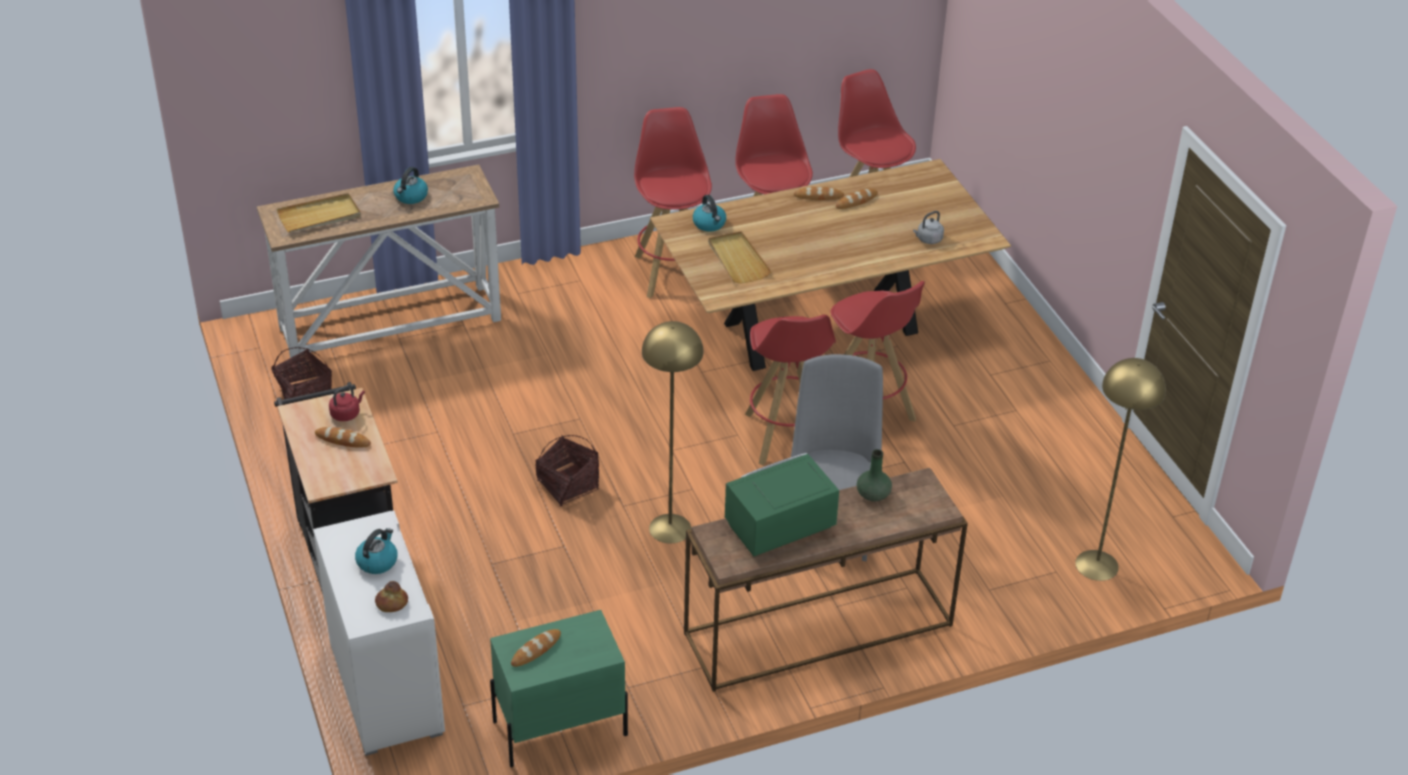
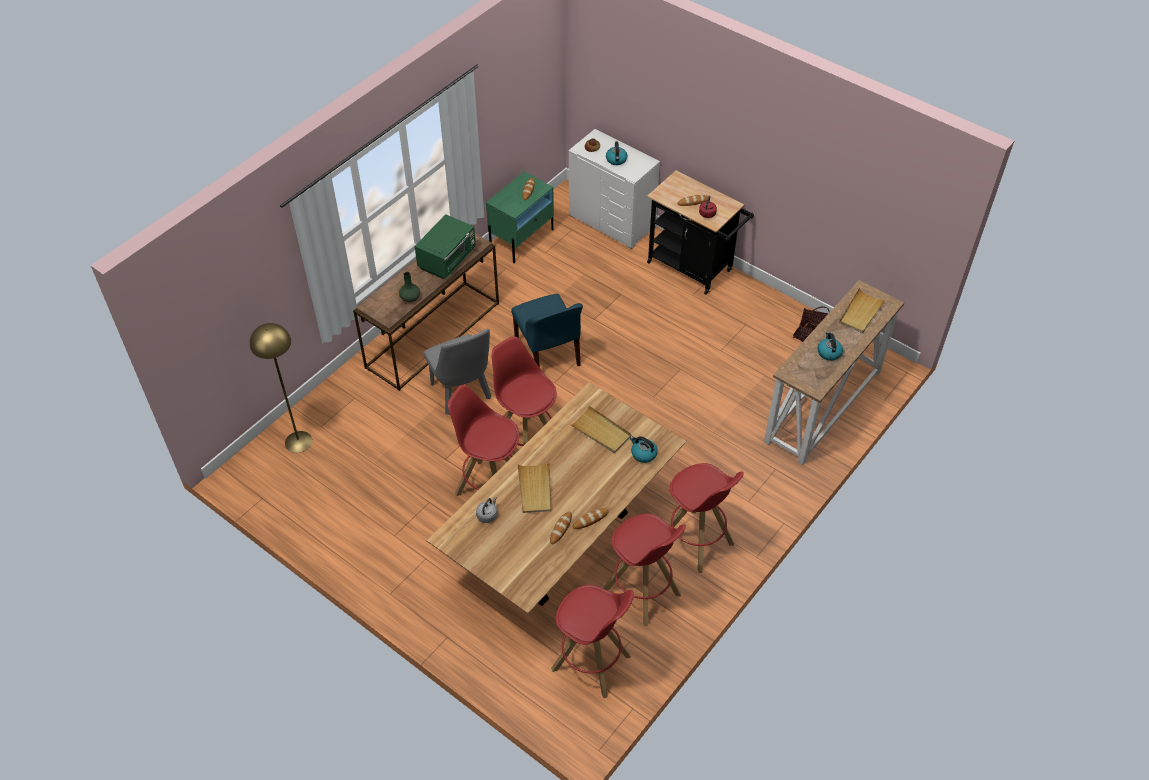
camera: 150 degrees right, 10 degrees up
(567, 485) = (622, 352): basket -> none
(670, 528) = (548, 354): yellow floor lamp -> blue chair
(858, 240) = (535, 489): none -> beige tray

